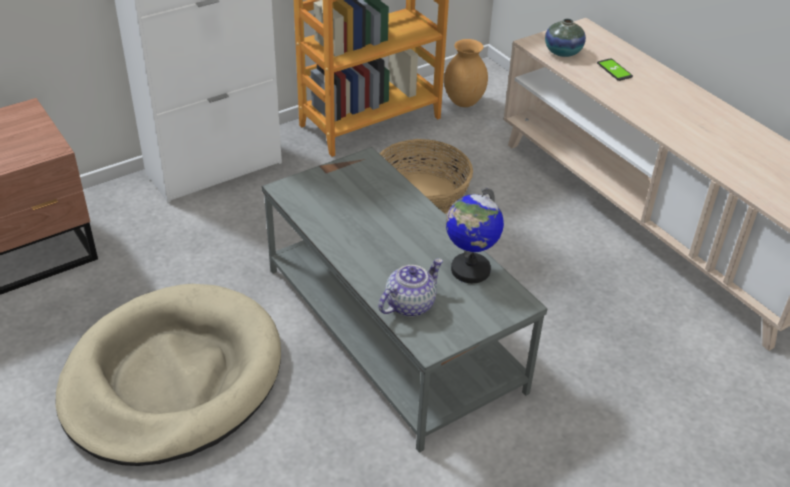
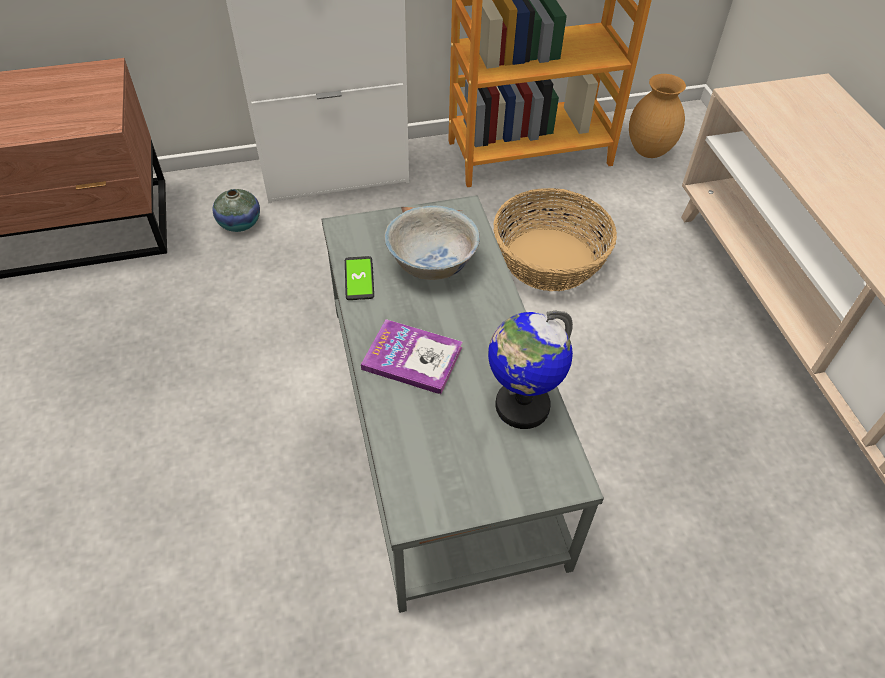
camera: 20 degrees right, 10 degrees up
(172, 378) = (170, 421): beige dog bed -> none
(362, 197) = (432, 263): none -> white bowl
(380, 259) = (412, 358): none -> book
(409, 304) = (418, 437): teapot -> none
(563, 52) = (776, 116): vase -> vase (239, 223)
(614, 70) = (839, 156): phone -> phone (359, 279)

